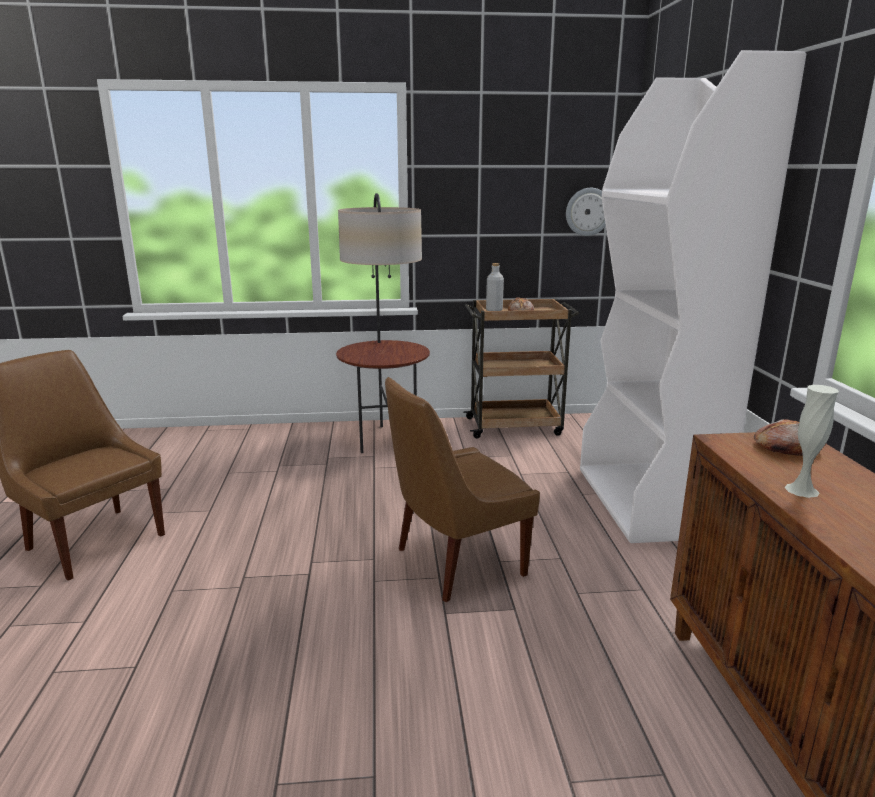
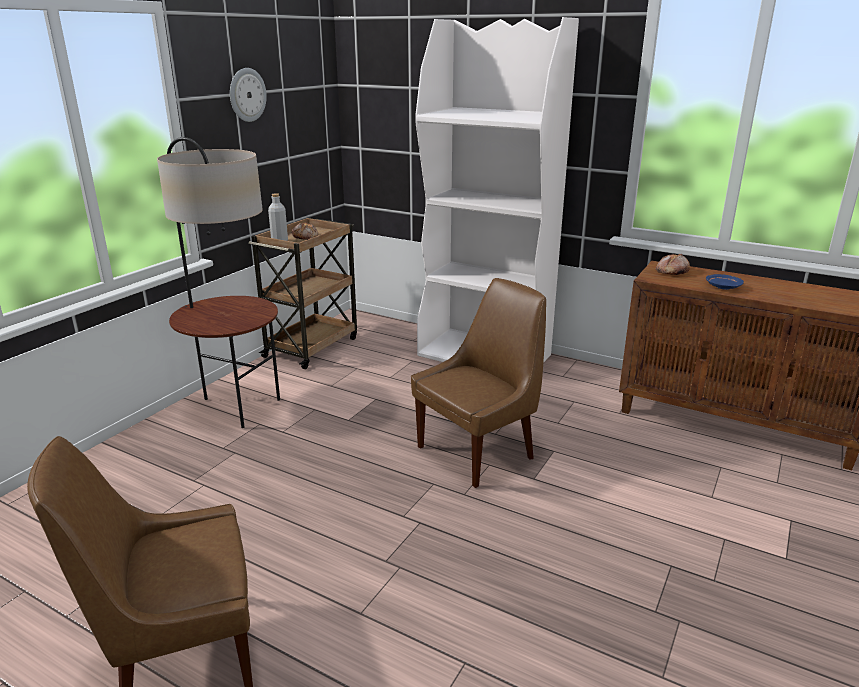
camera: 55 degrees left, 5 degrees up
(455, 563) = (478, 451): brown chair -> brown chair turned 135 degrees counterclockwise
(588, 211) = (317, 130): wall clock -> wall clock (247, 95)
(801, 490) = (722, 287): white vase -> blue plate

